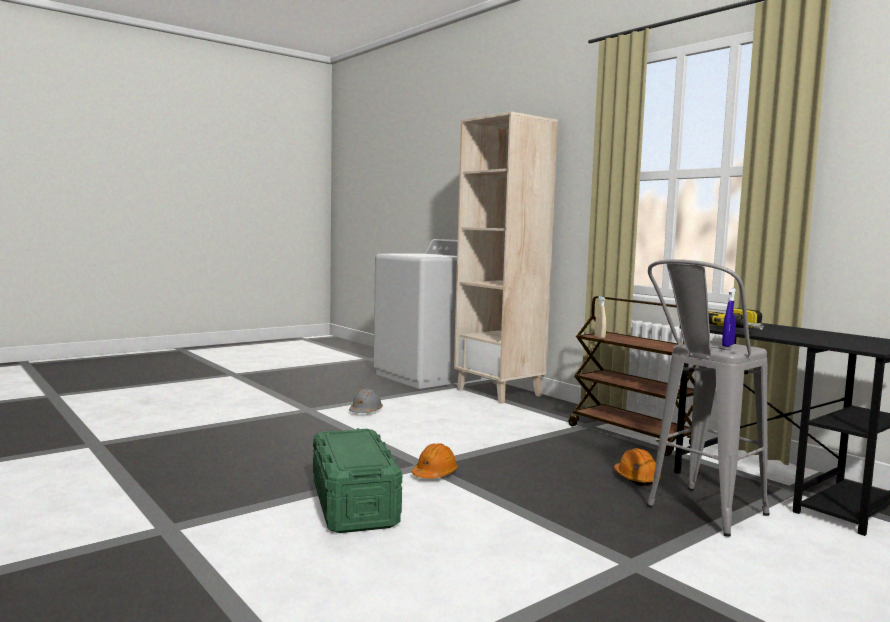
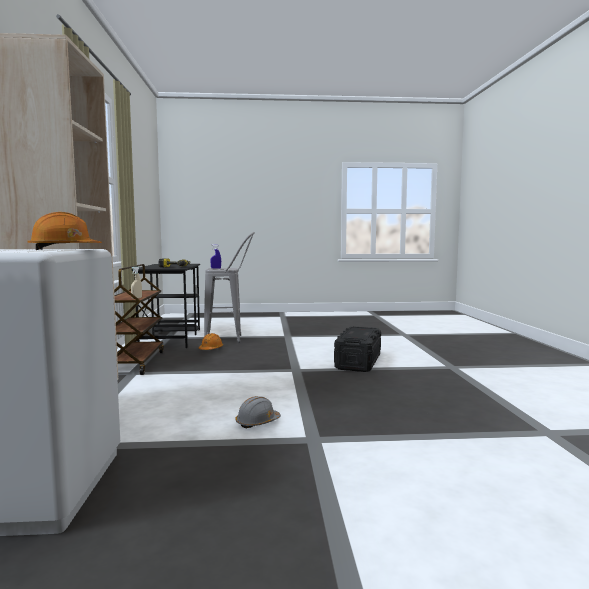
camera: 145 degrees left, 0 degrees up
(353, 503) = (358, 361): green storage box -> black storage box
(435, 474) = (299, 365): orange hard hat -> orange hard hat (64, 250)

